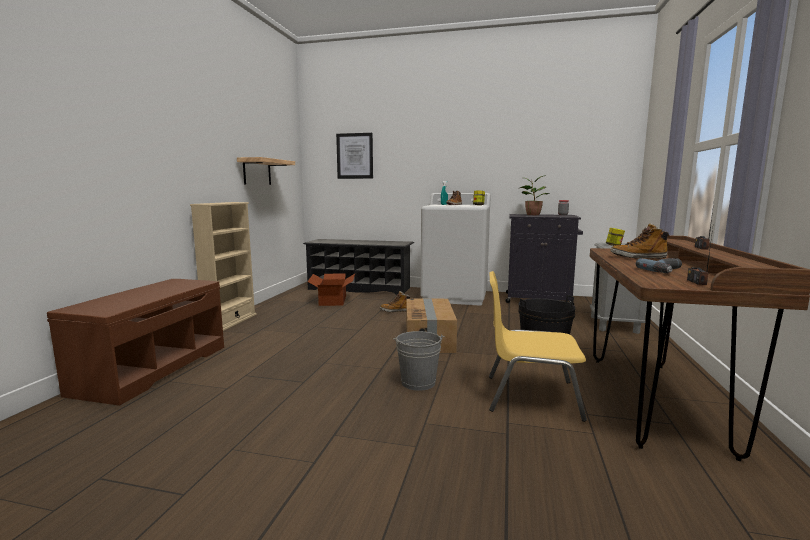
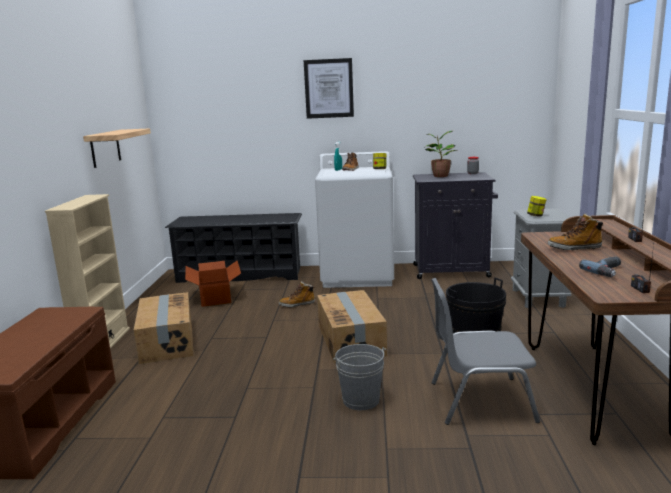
camera: 10 degrees left, 5 degrees up
(278, 325) = (166, 341): none -> cardboard box
(355, 156) = (219, 111): picture -> picture (329, 88)
(530, 396) = (479, 401): yellow chair -> grey chair

